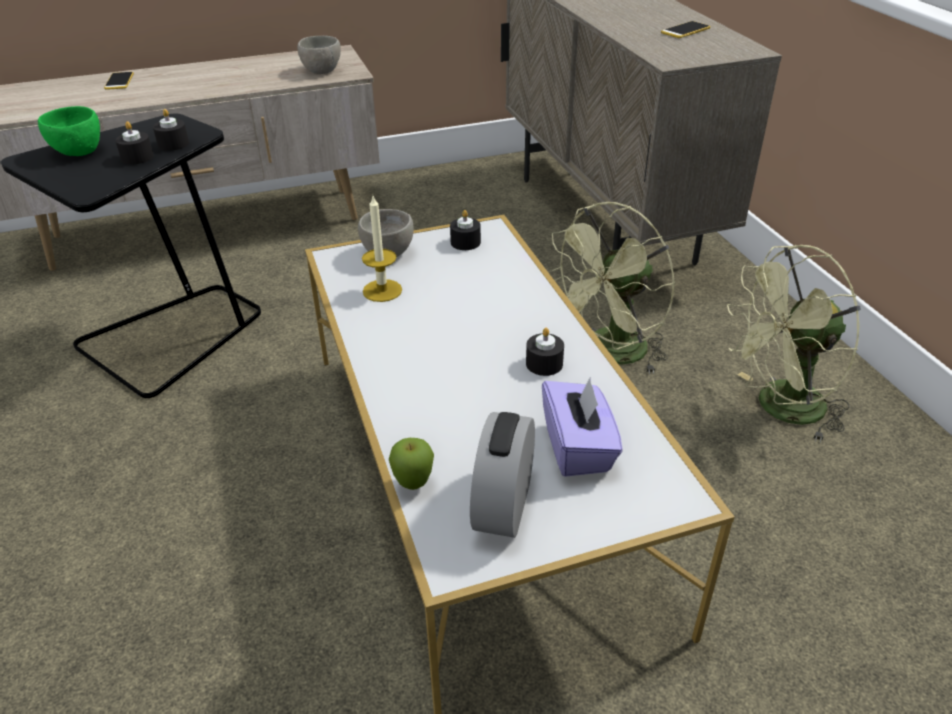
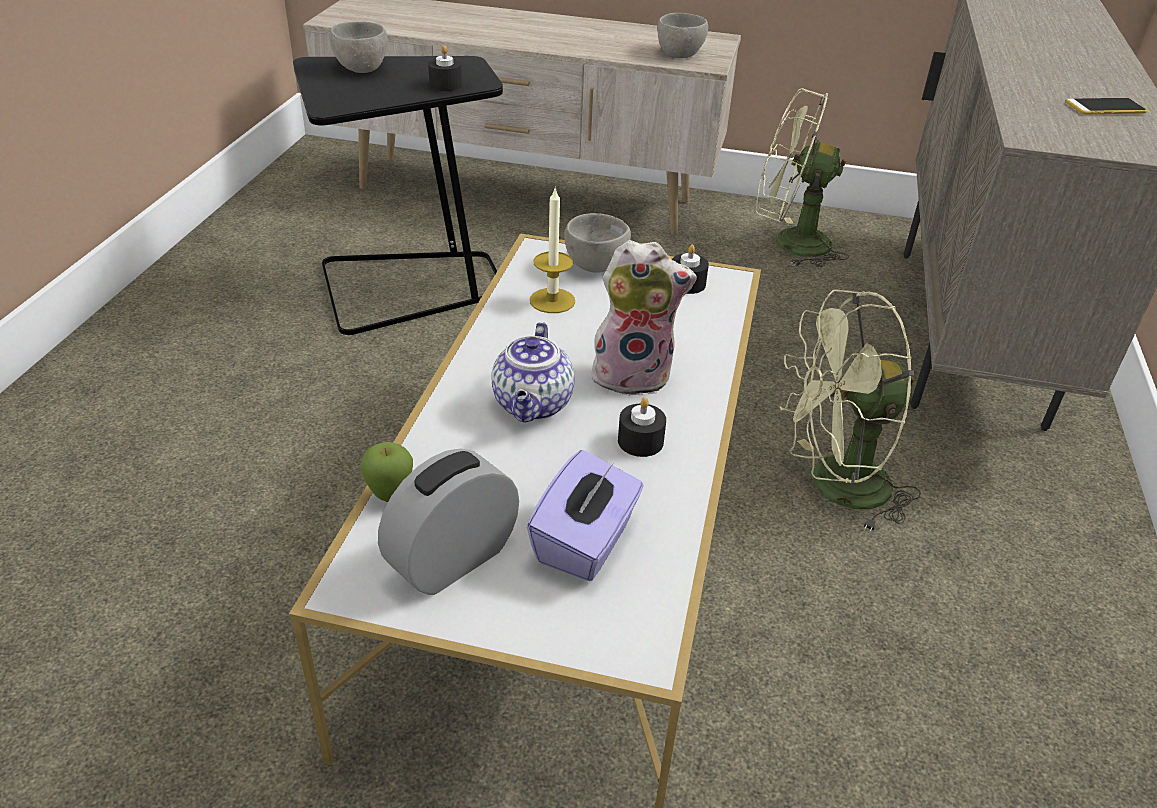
camera: 30 degrees right, 0 degrees up
(77, 152) = (360, 68): green bowl -> grey bowl
(119, 81) = (478, 16): phone -> none
(137, 157) = (402, 88): black candle -> none
(447, 372) = (533, 406): none -> teapot
(493, 320) = (633, 375): none -> plush toy
(779, 409) = (1002, 648): green fan -> green fan (789, 243)

